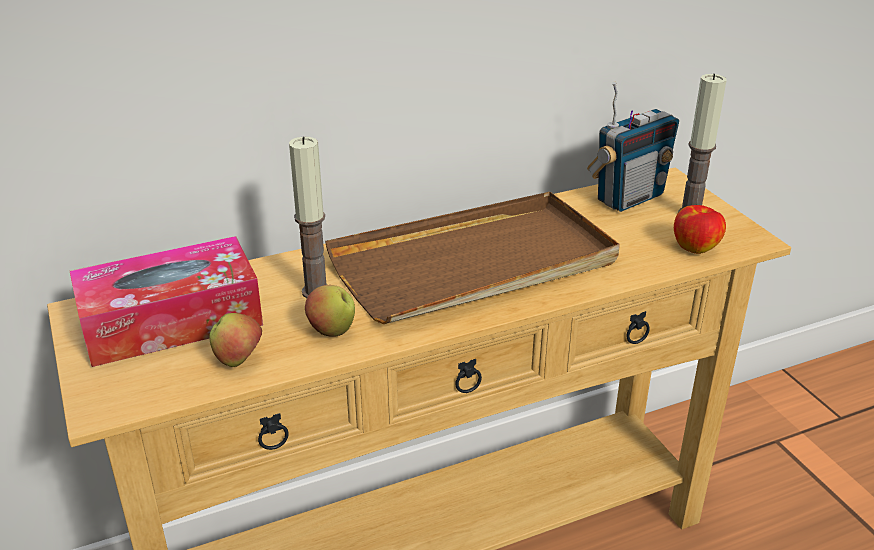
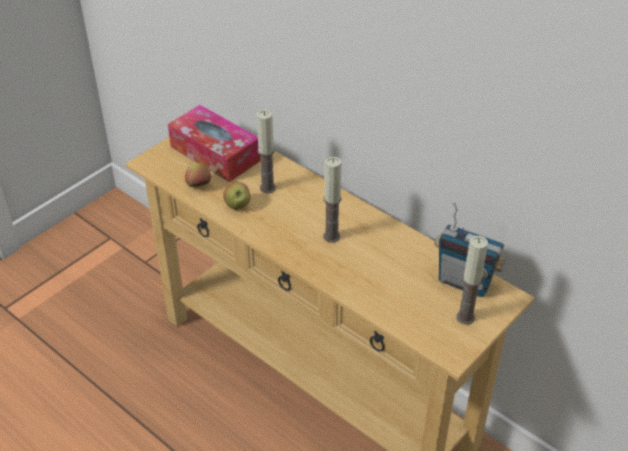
camera: 65 degrees right, 10 degrees up
(475, 265) = (331, 236): brown tray -> candle
(695, 248) = (420, 327): apple -> none

